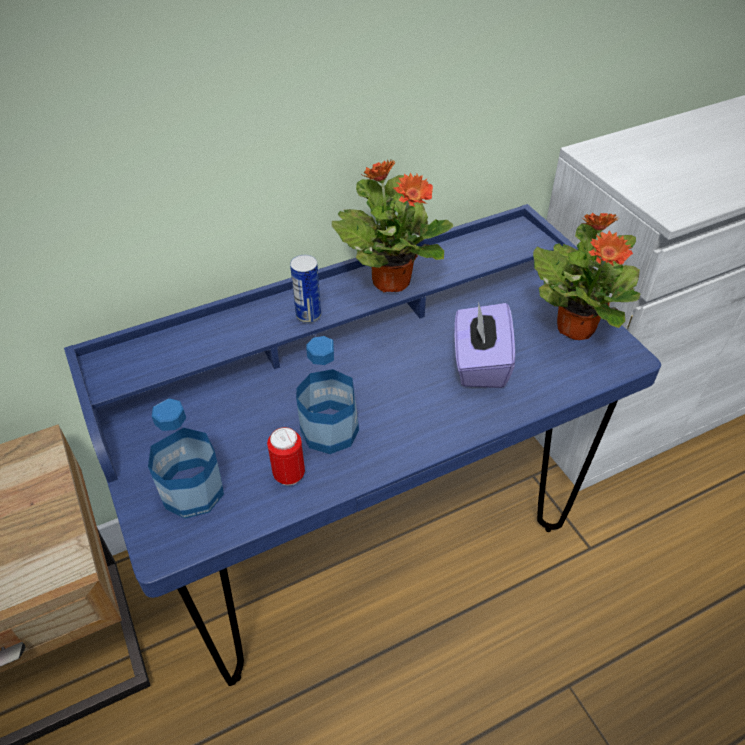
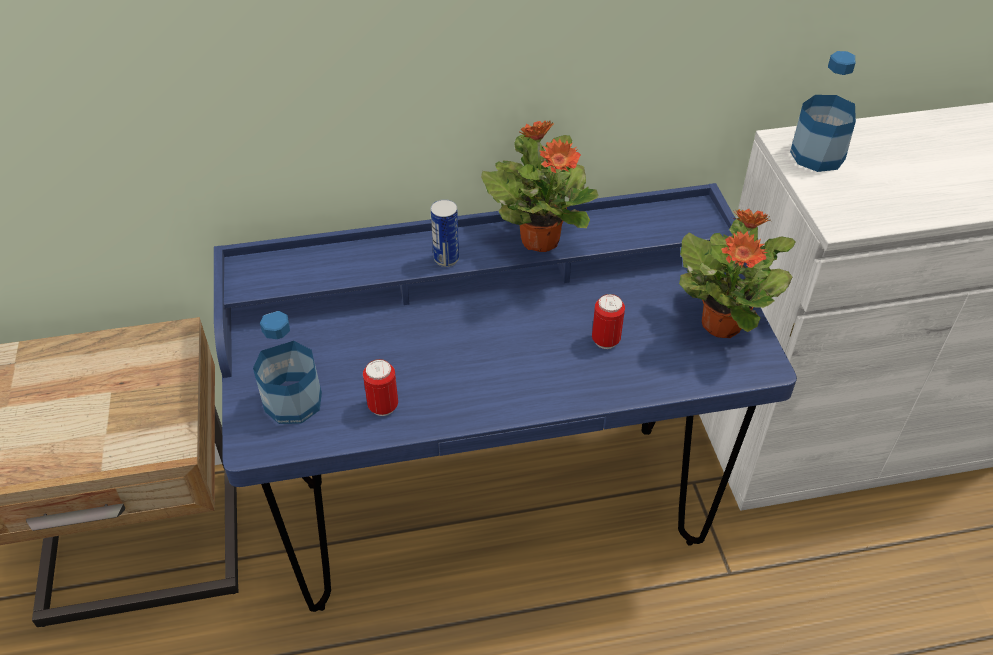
camera: 15 degrees right, 0 degrees up
(329, 430) = (435, 374): bottle -> bottle (817, 155)
(479, 363) = (605, 340): purple tissue box -> can

